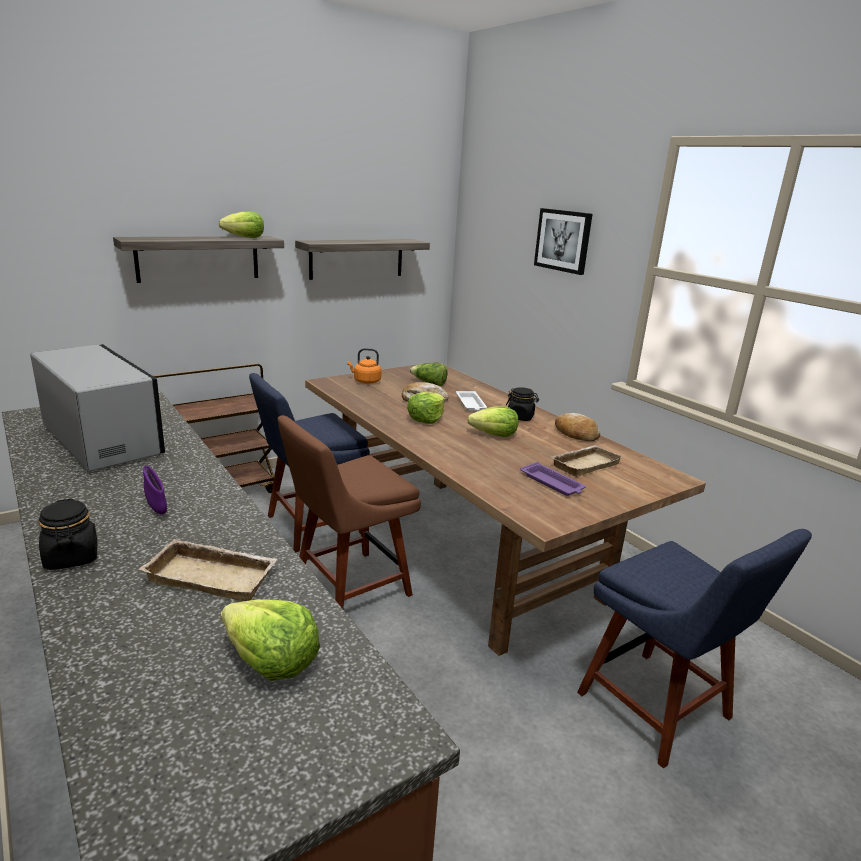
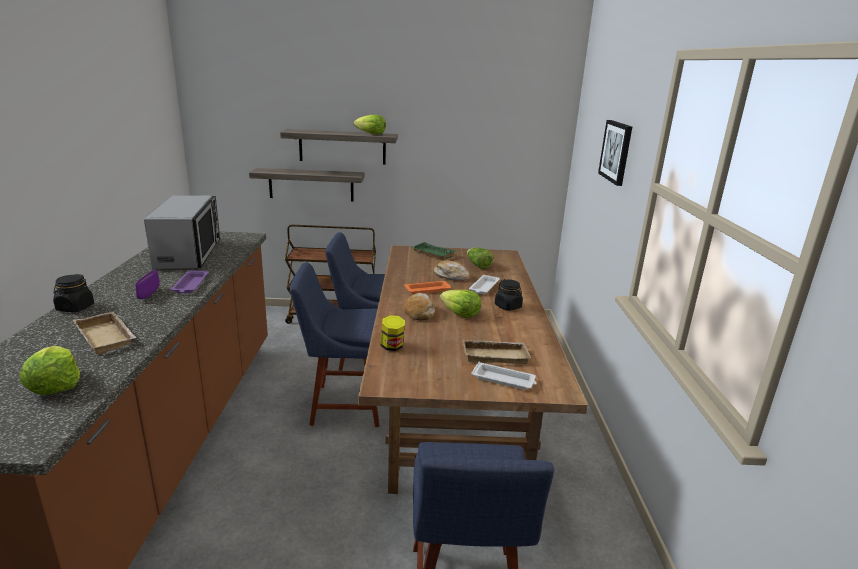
camera: 35 degrees right, 0 degrees up
(347, 588) = (343, 405): brown chair -> blue chair
(357, 258) = (470, 156): shelf -> shelf (311, 184)
(365, 381) = (431, 254): orange kettle -> green tray
(426, 419) = (428, 290): lettuce -> orange tray
(492, 484) = (392, 347): none -> jar
(552, 483) = (440, 360): purple tray -> purple tray (190, 285)
(575, 434) = (533, 331): bread -> bread (419, 312)
(625, 483) = (504, 380): none -> white tray

